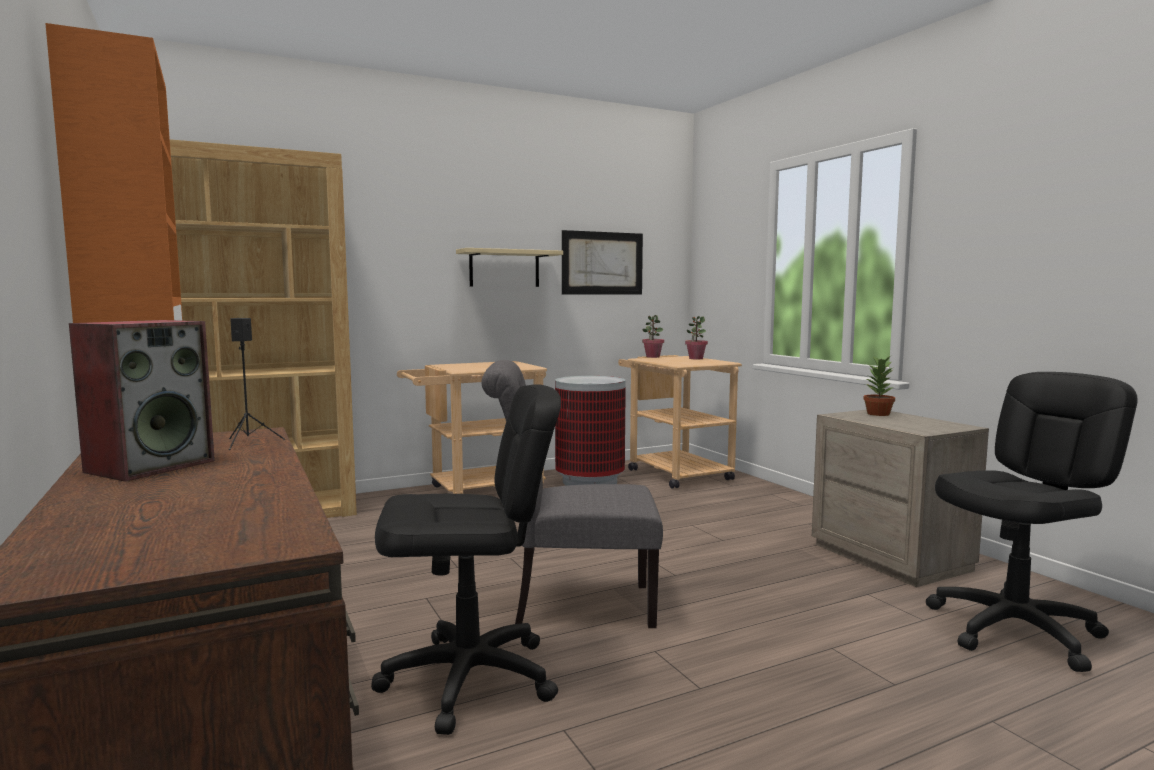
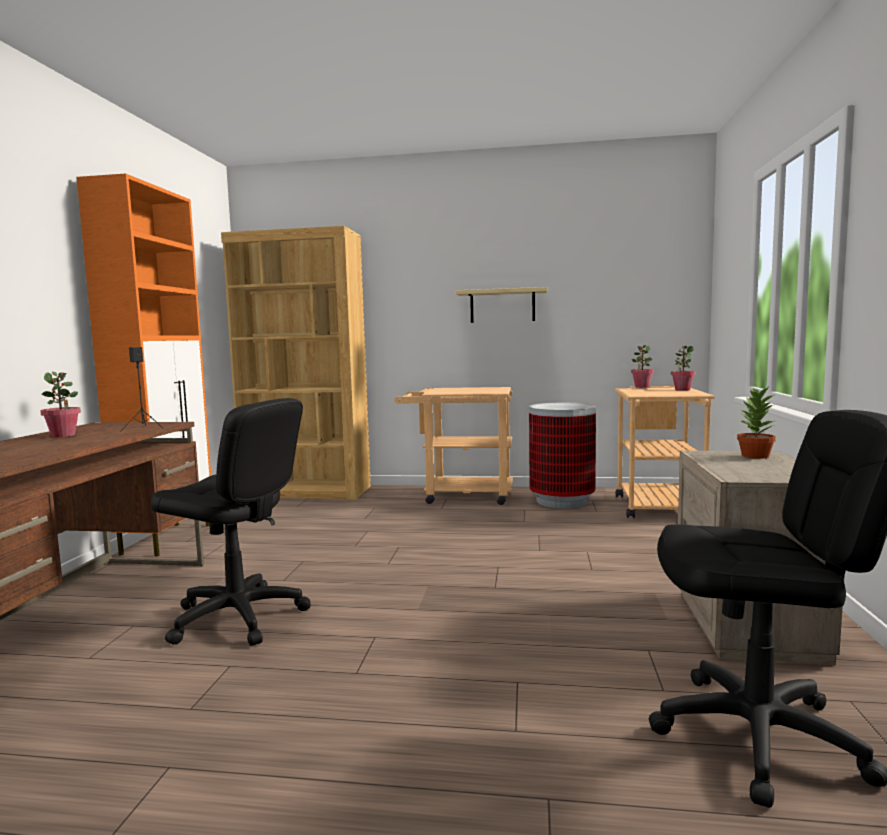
camera: 35 degrees right, 0 degrees up
(151, 466) = (63, 435): speaker -> potted plant
(573, 605) = (379, 589): grey chair -> none
(602, 263) = (602, 296): picture -> none

